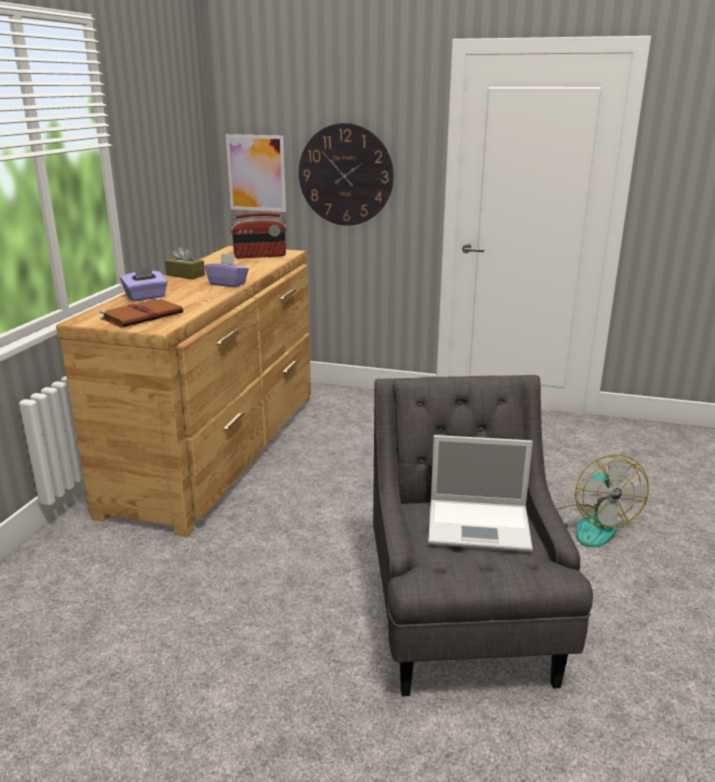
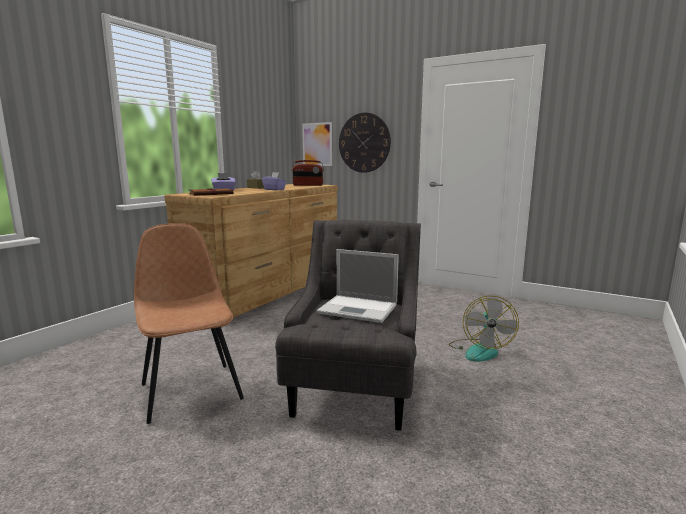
camera: 15 degrees right, 10 degrees down
(224, 675) = (191, 390): none -> brown chair

